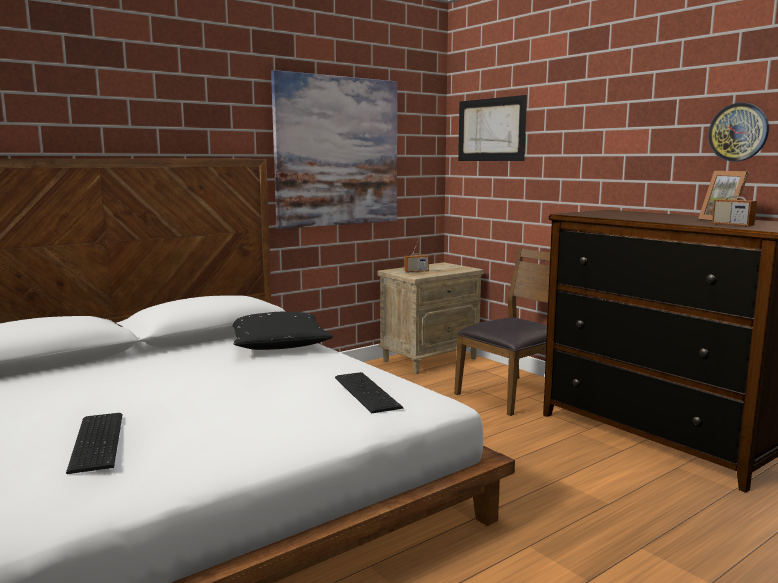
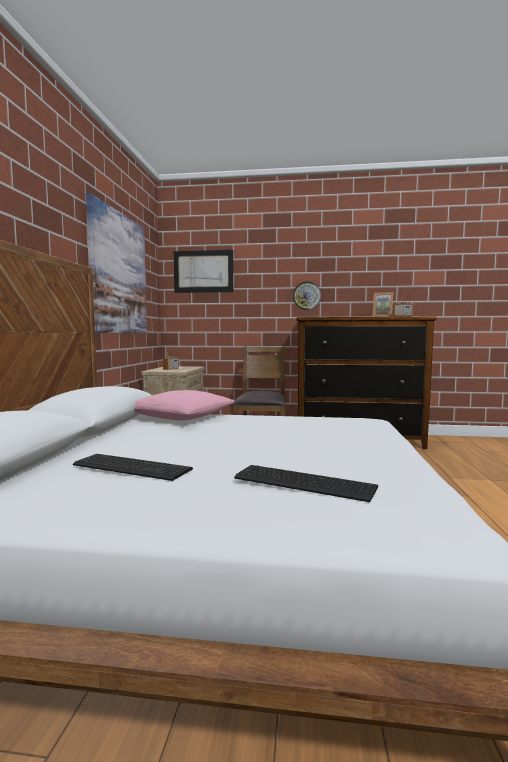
camera: 45 degrees left, 5 degrees down
(278, 344) = (181, 418): black pillow -> pink pillow
(368, 391) = (327, 422): keyboard -> keyboard (132, 466)
(738, 132) = (371, 275): wall clock -> wall clock (306, 296)

